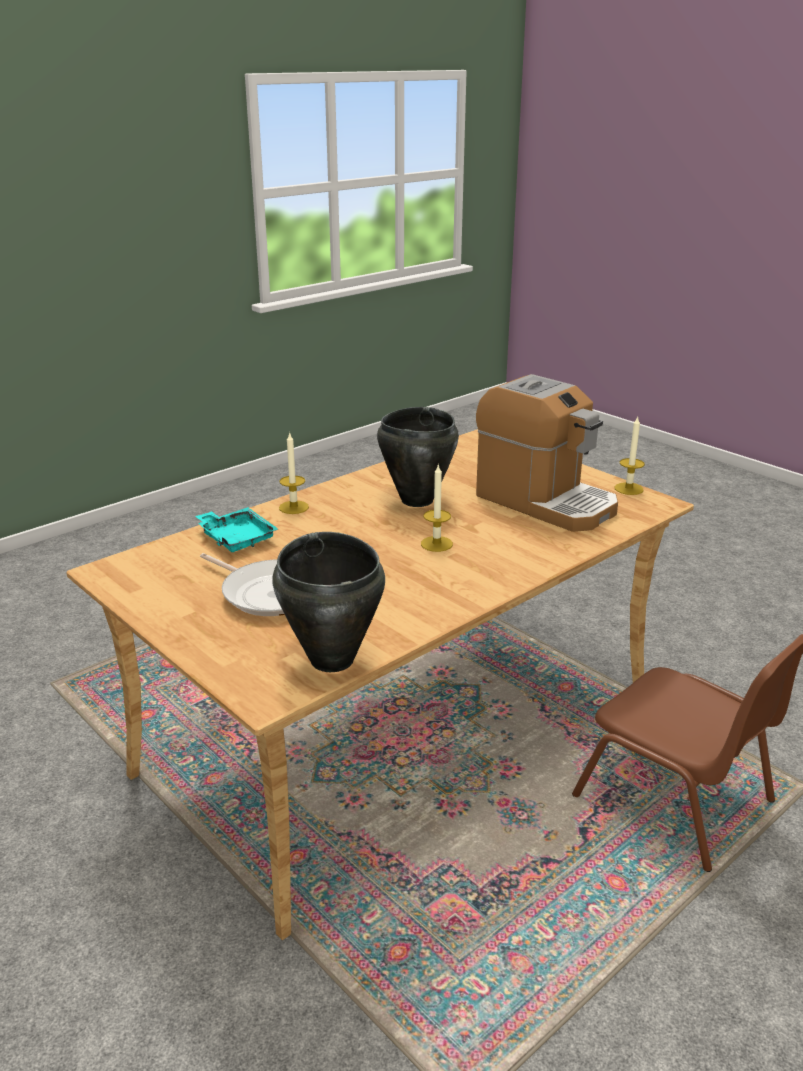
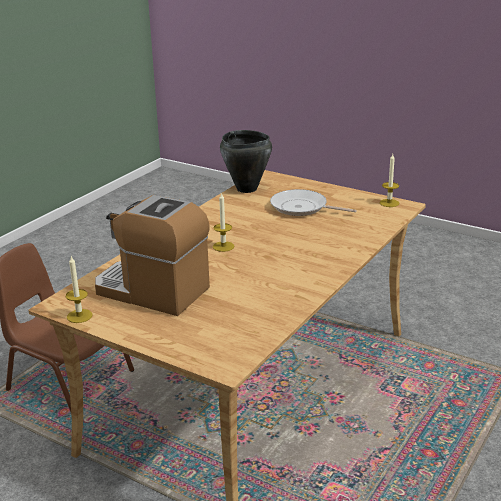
camera: 165 degrees right, 0 degrees up
(236, 538) = (353, 231): turquoise tray -> none
(293, 507) = (340, 257): candle -> candle (389, 203)
(416, 500) = (254, 277): black cooking pot -> none

